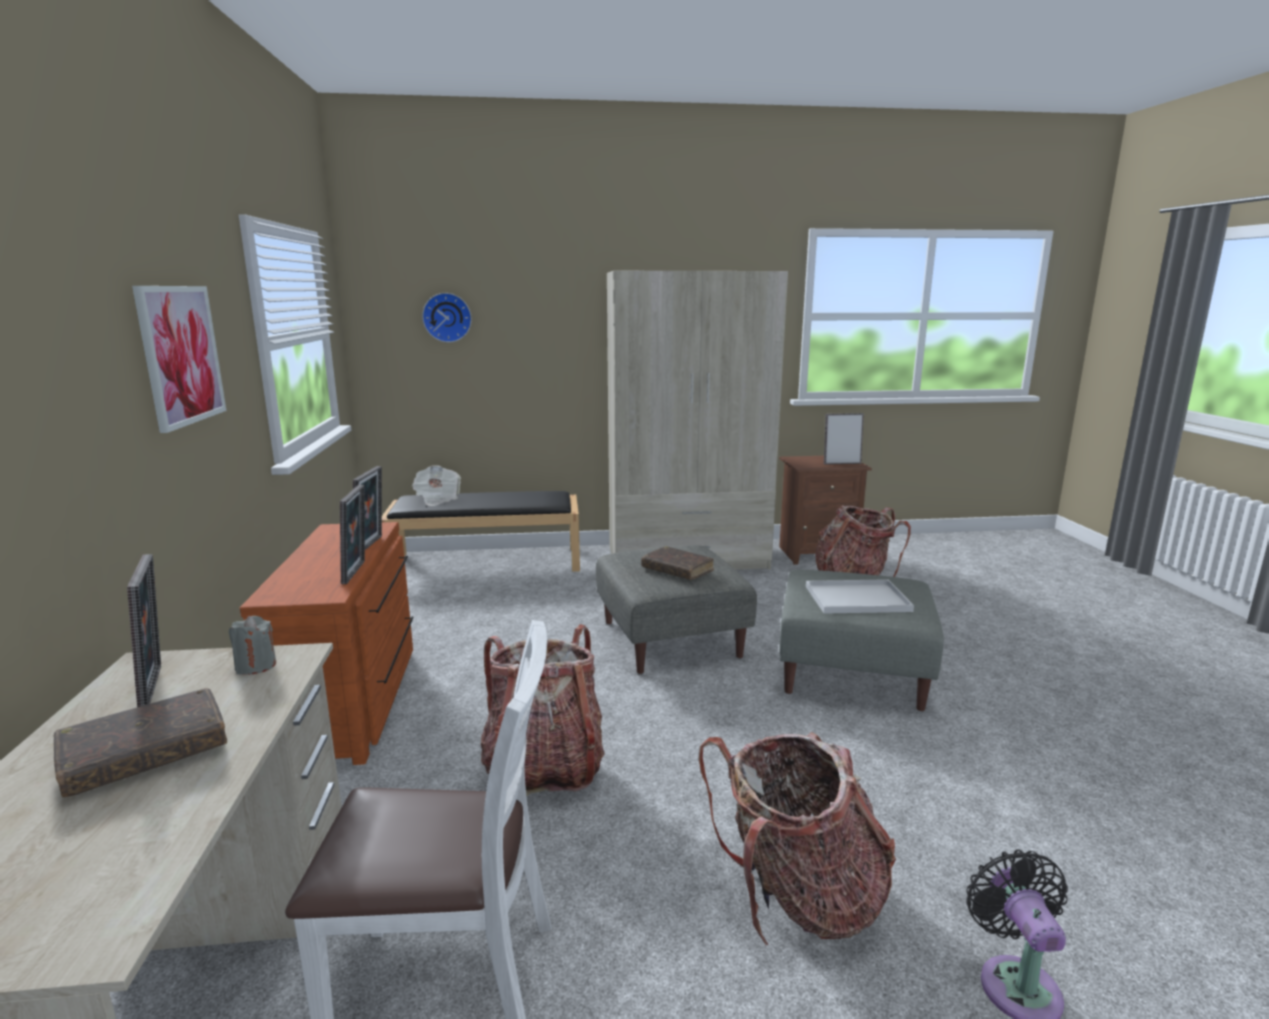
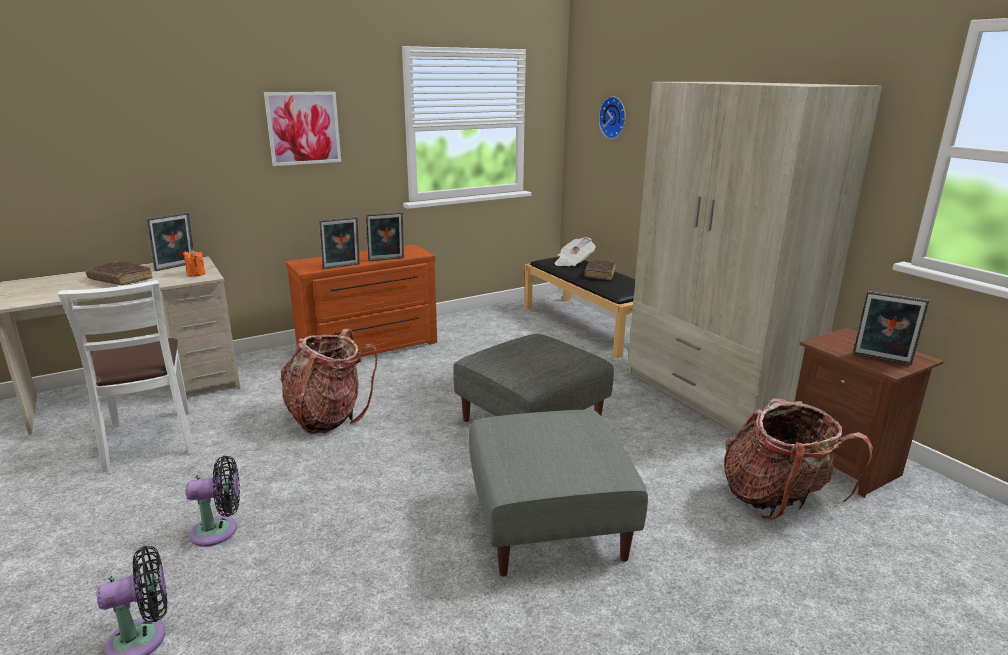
camera: 65 degrees right, 5 degrees up
(256, 666) = (196, 274): grey candle -> orange candle
(677, 570) = (524, 360): brown book -> brown book (599, 274)
(797, 898) = (219, 531): backpack -> black fan
(841, 463) = (881, 360): picture frame -> picture frame turned 150 degrees clockwise
(855, 599) = (532, 444): white tray -> none

